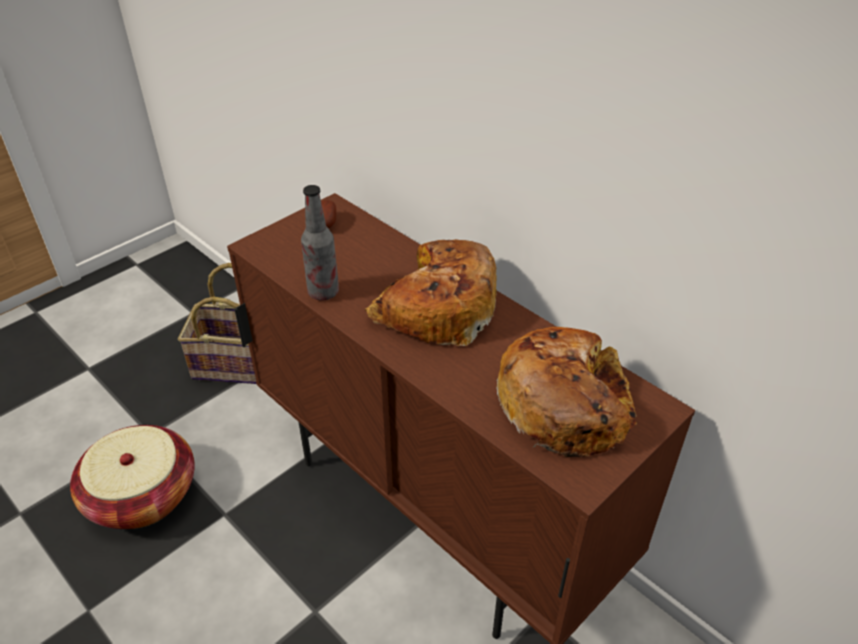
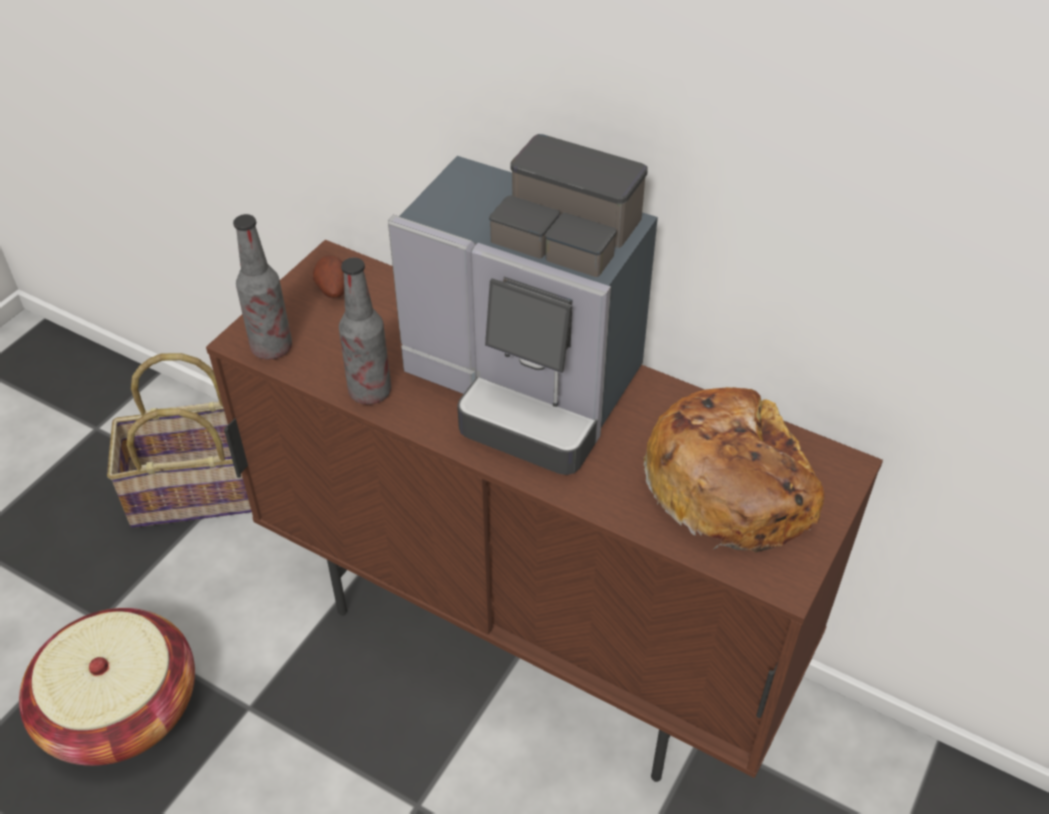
camera: 15 degrees left, 5 degrees up
(269, 253) = (272, 348): none -> bottle
(435, 308) = (526, 386): bread -> coffee machine

